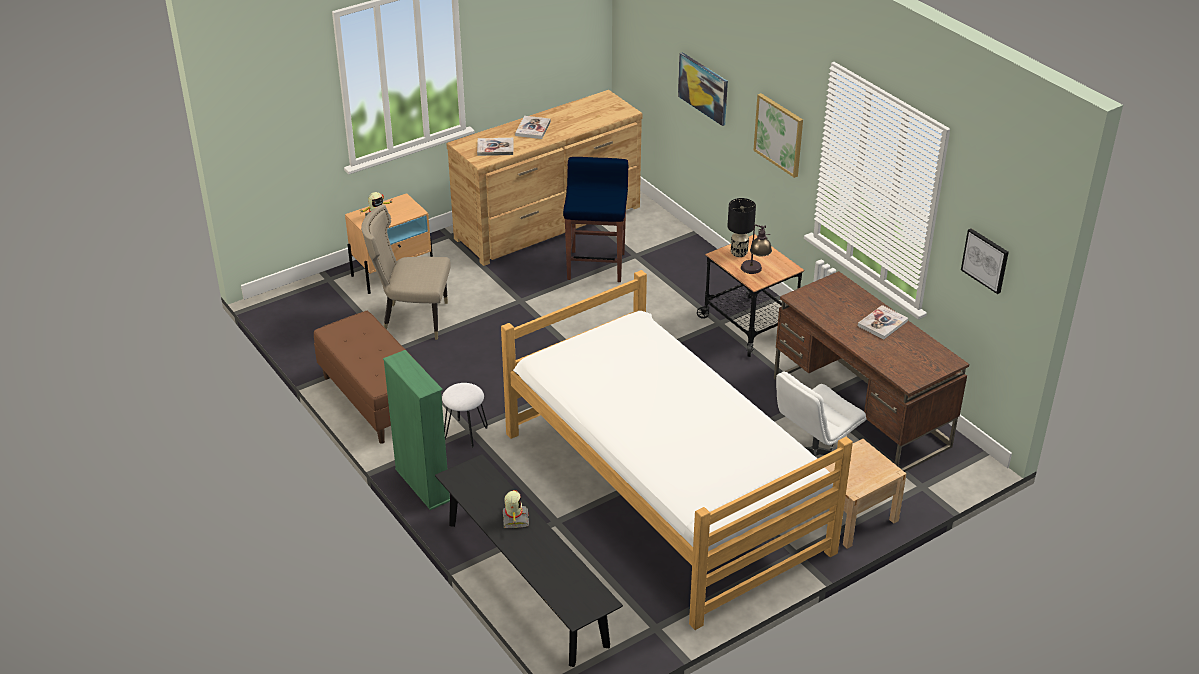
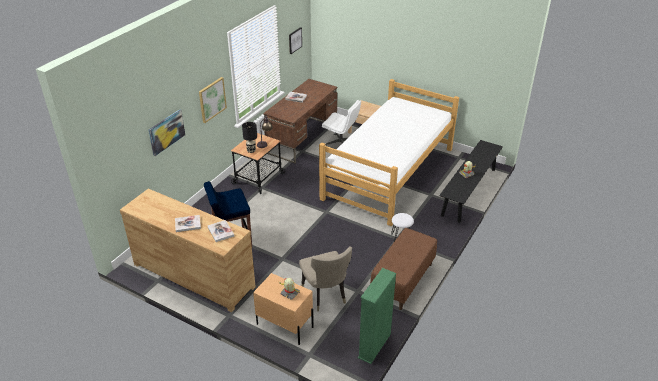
camera: 115 degrees left, 0 degrees up
(422, 485) = (445, 239): green bookcase -> green bookcase (374, 345)

